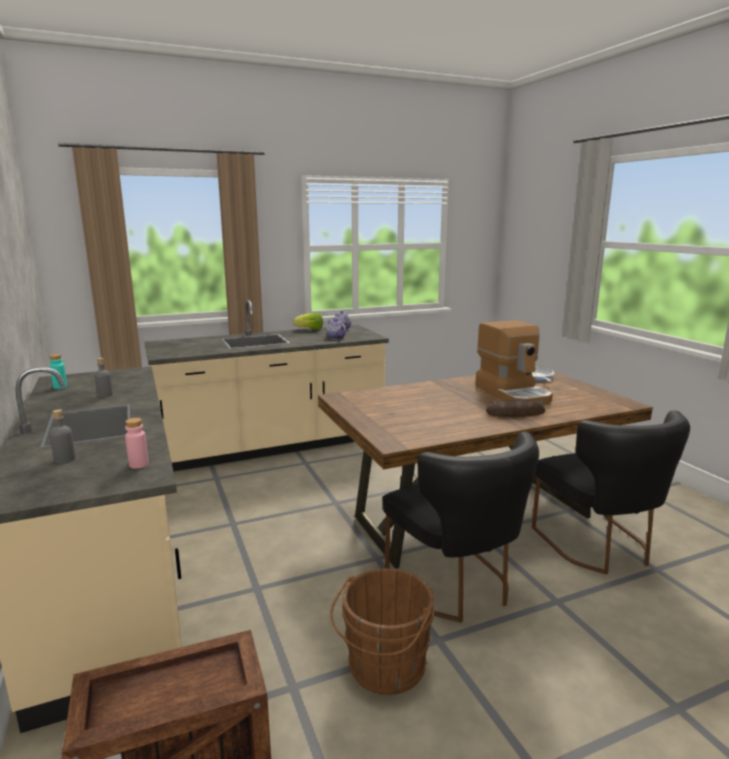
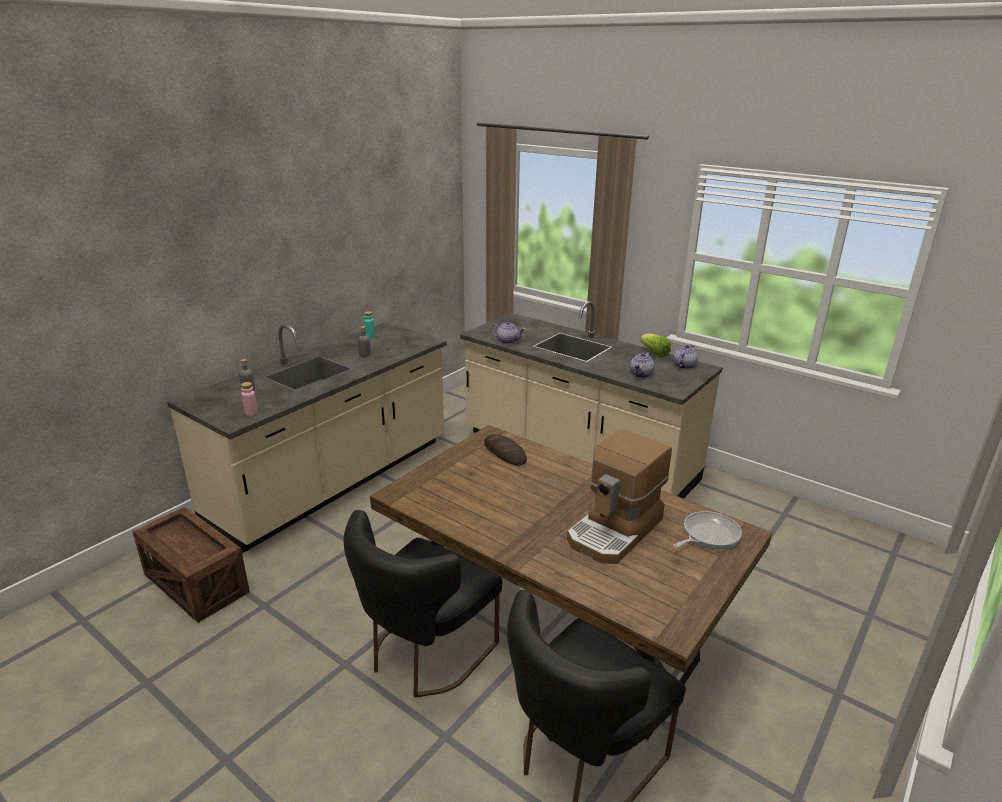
camera: 60 degrees right, 10 degrees up
(202, 351) = (507, 341): none -> teapot
(384, 668) = (299, 643): brown bucket -> none
(515, 413) = (541, 544): bread -> bread (505, 453)

